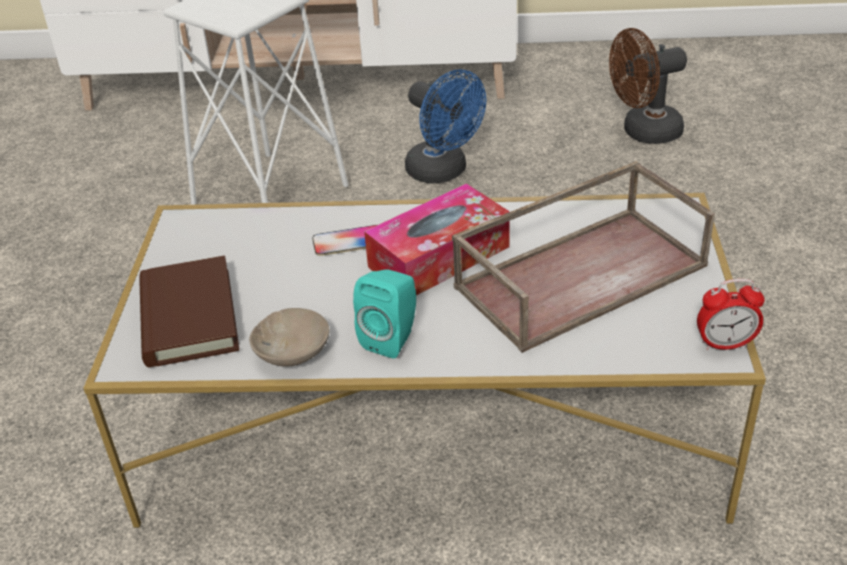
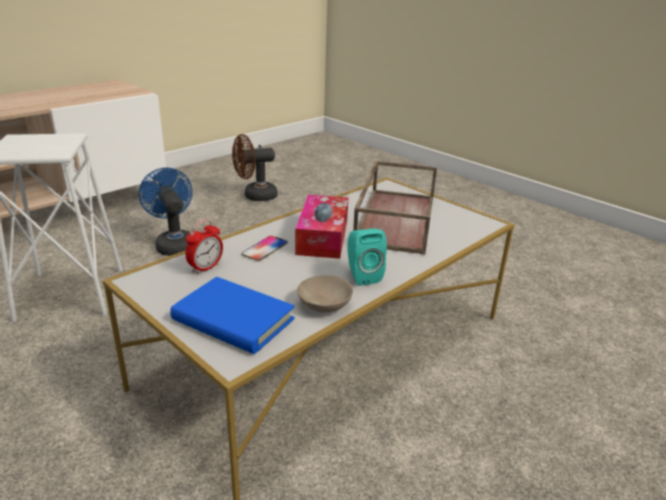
camera: 50 degrees left, 10 degrees down
(188, 317) = (233, 320): brown book -> blue book
(443, 172) = (174, 244): blue fan -> blue fan turned 120 degrees counterclockwise
(643, 133) = (255, 196): brown fan -> brown fan turned 45 degrees clockwise
(725, 344) = (484, 219): alarm clock -> alarm clock (205, 268)

